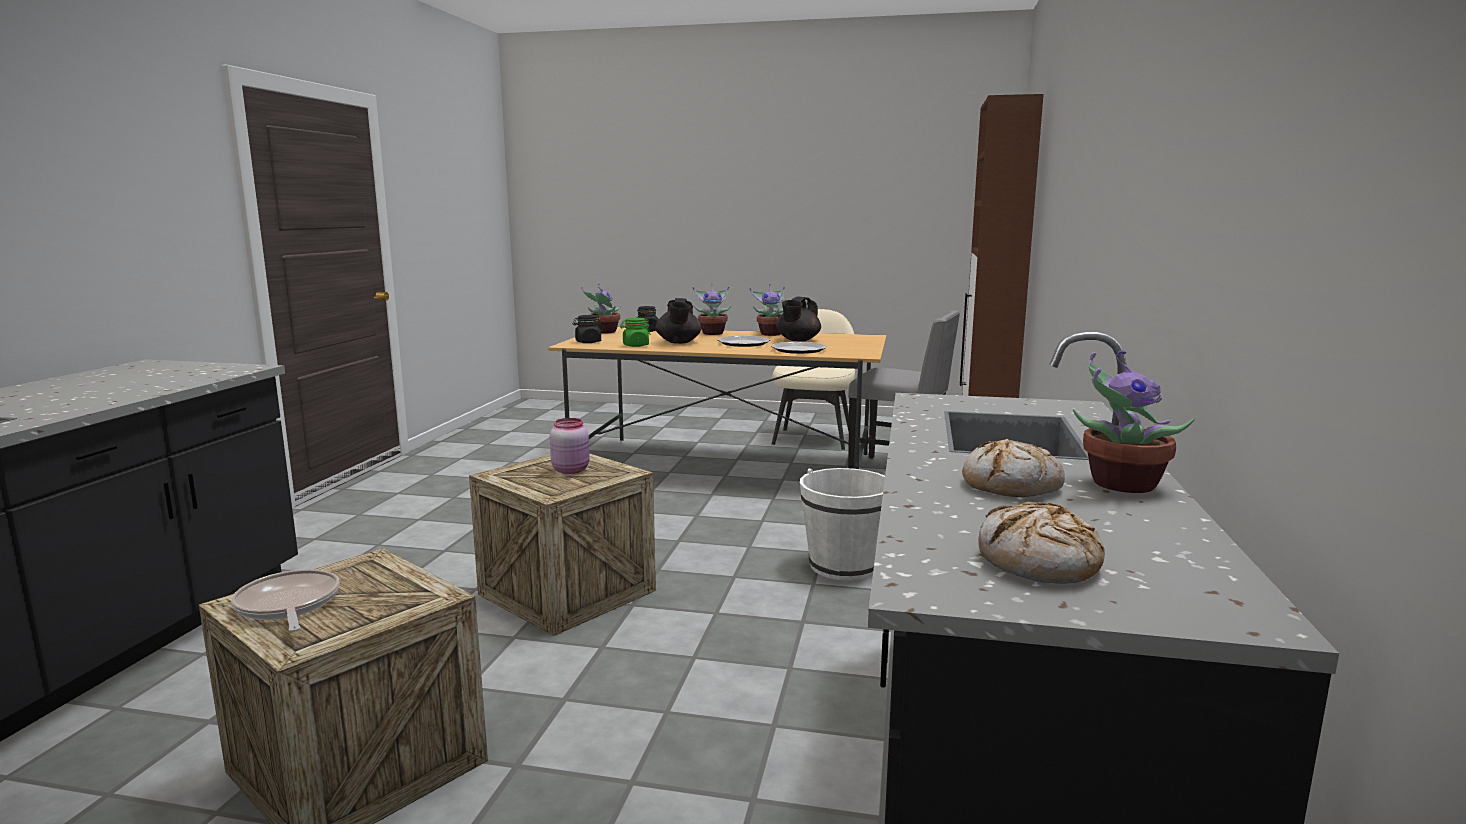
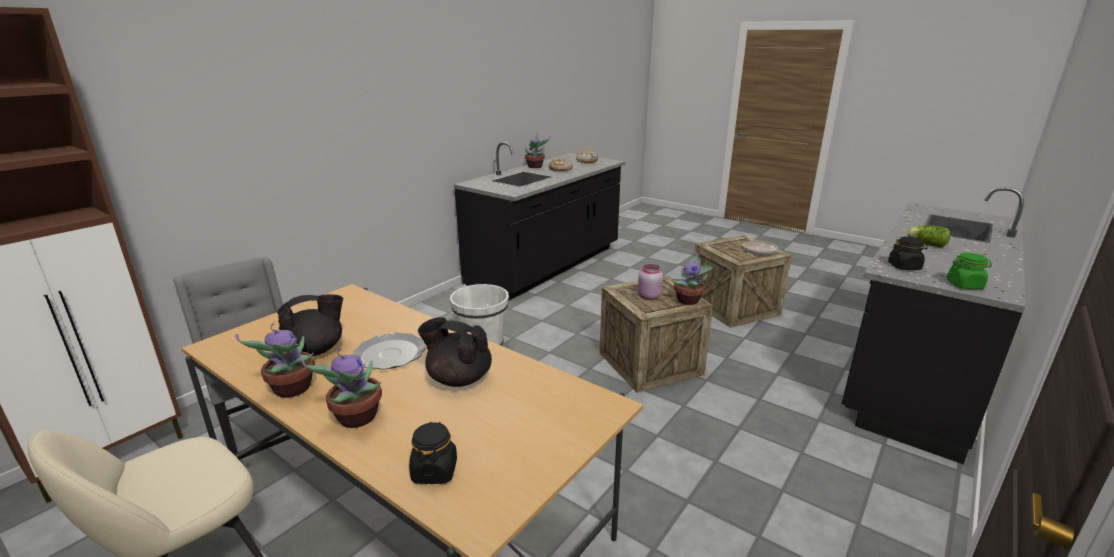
camera: 155 degrees left, 10 degrees up
(84, 398) = (925, 244): none -> lettuce
(588, 342) = (577, 415): black jar -> black jar (904, 267)
(604, 332) = (516, 486): potted plant -> potted plant (689, 300)
(635, 345) = (523, 379): green jar -> green jar (964, 285)
(678, 342) = (458, 378): black teapot -> black teapot turned 90 degrees counterclockwise
(799, 350) = (373, 318): plate -> none

